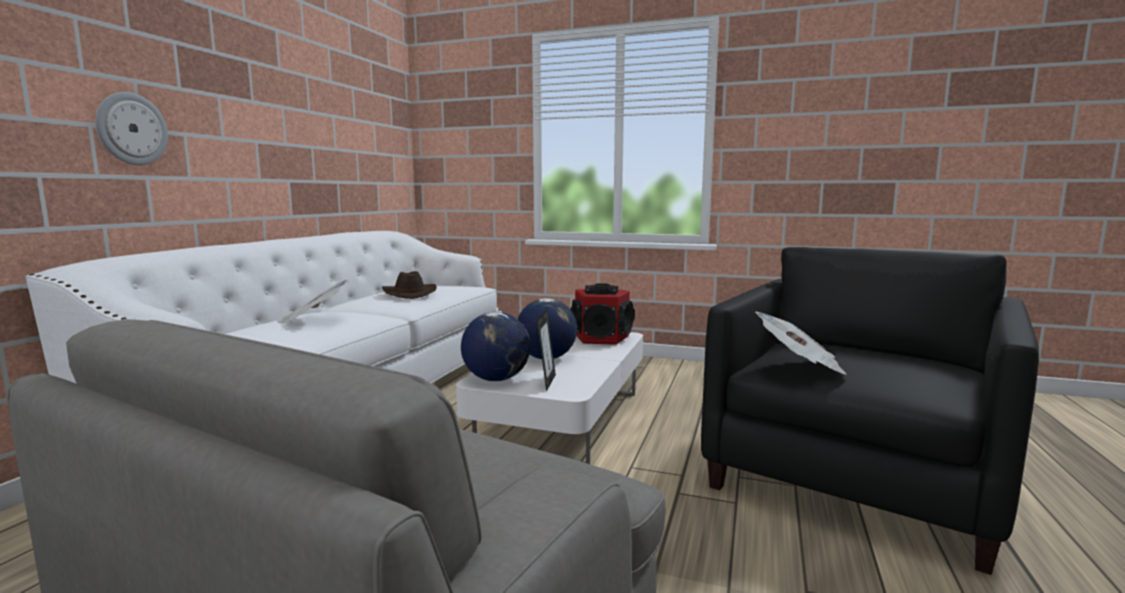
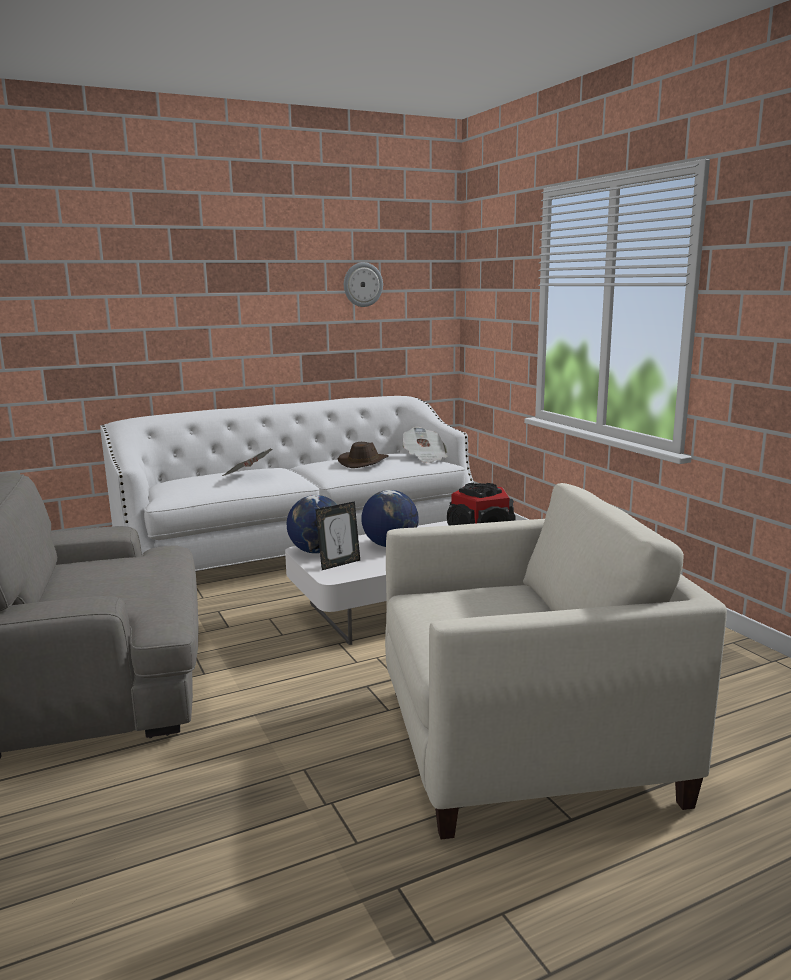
camera: 45 degrees right, 5 degrees up
(131, 129) = (169, 329): wall clock -> wall clock (362, 284)
(799, 365) = (426, 602): newspaper -> newspaper (425, 457)
(853, 477) = (524, 743): black armchair -> beige armchair

